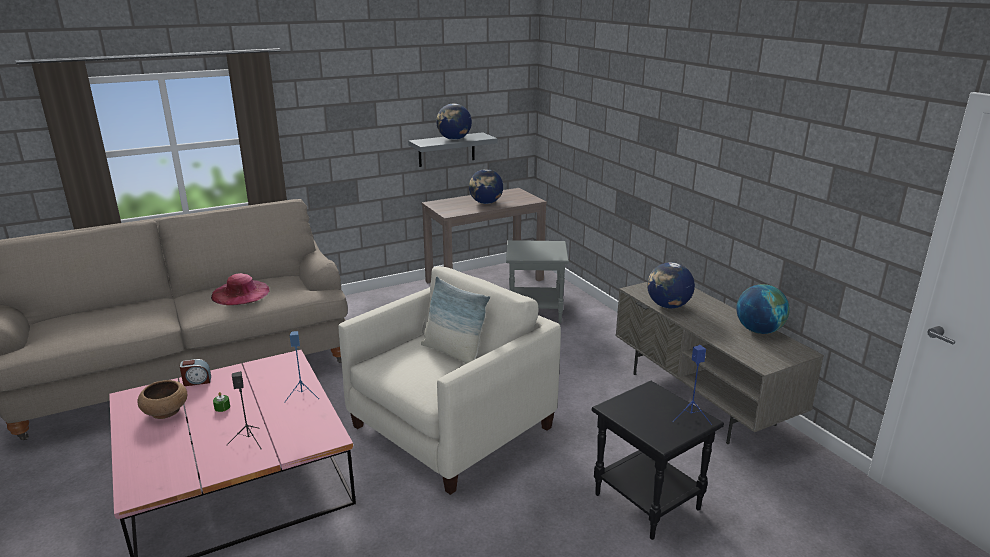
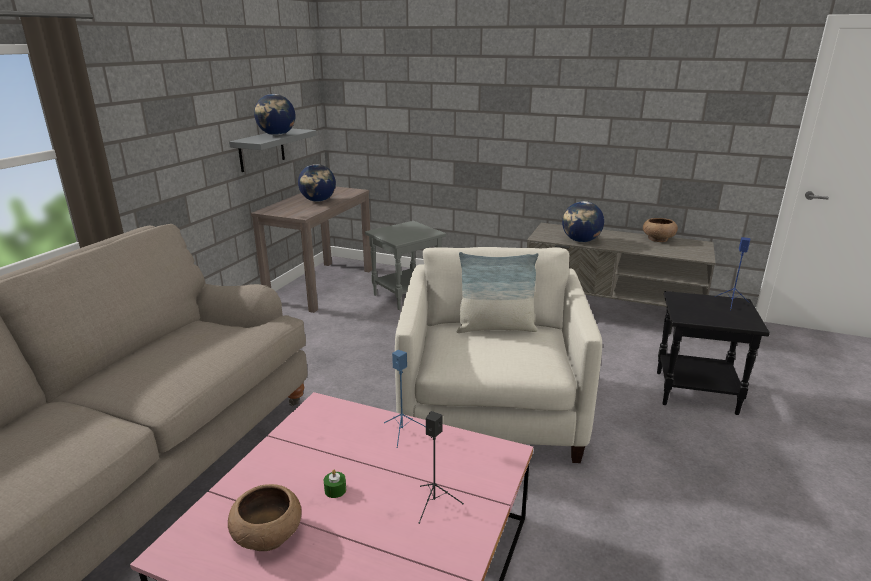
camera: 40 degrees left, 0 degrees up
(197, 381) = (245, 481): alarm clock -> none
(240, 293) = (179, 354): pink hat -> none
(758, 330) = (657, 239): globe -> brown bowl

